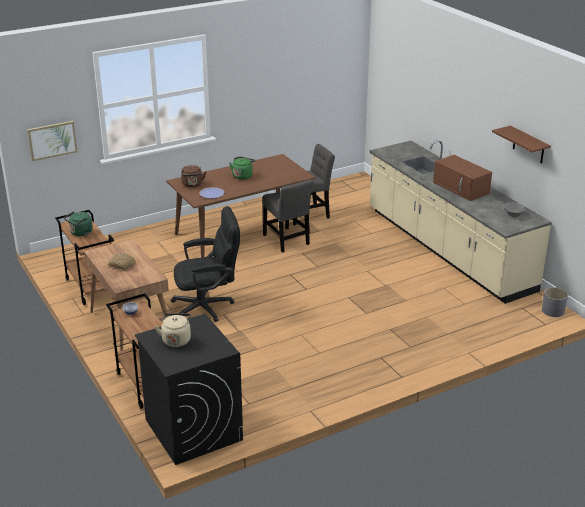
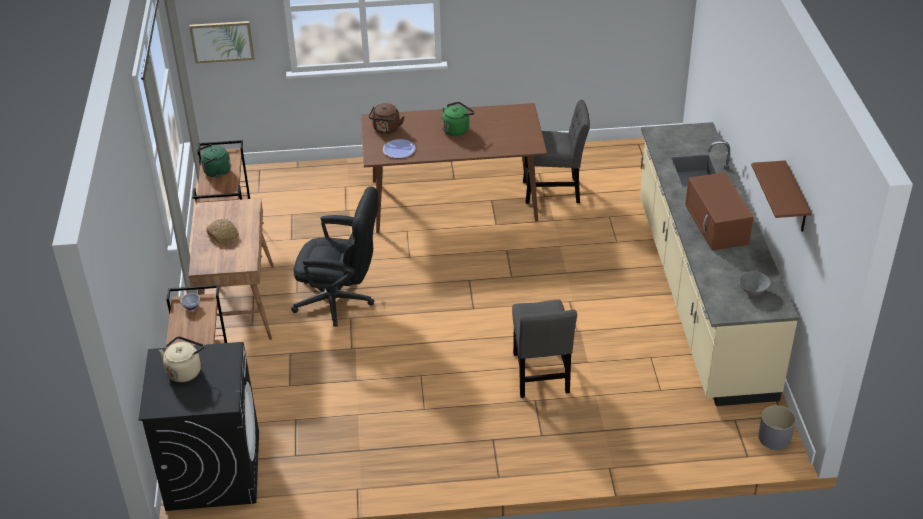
camera: 25 degrees right, 10 degrees up
(287, 241) = (500, 226): grey chair -> grey chair (540, 376)

